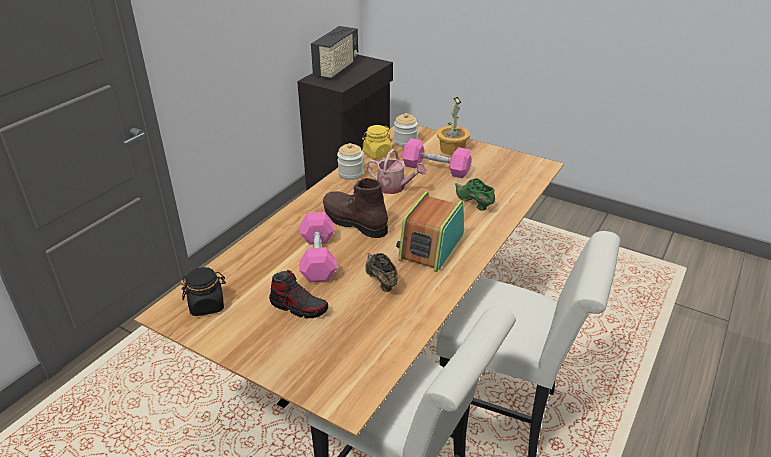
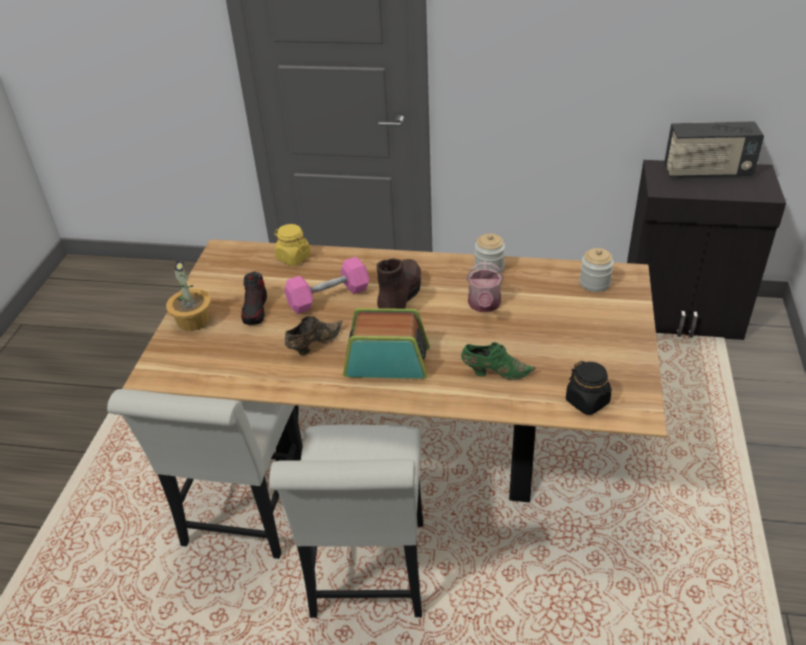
camera: 70 degrees right, 5 degrees up
(207, 305) = (238, 264): black jar -> black jar (587, 401)
(377, 154) = (547, 271): yellow jar -> yellow jar (293, 257)
(436, 169) = (551, 323): pink dumbbell -> none
(451, 149) = (611, 323): potted plant -> potted plant (193, 320)
(474, 203) = (495, 372): green shoe -> green shoe turned 60 degrees clockwise

